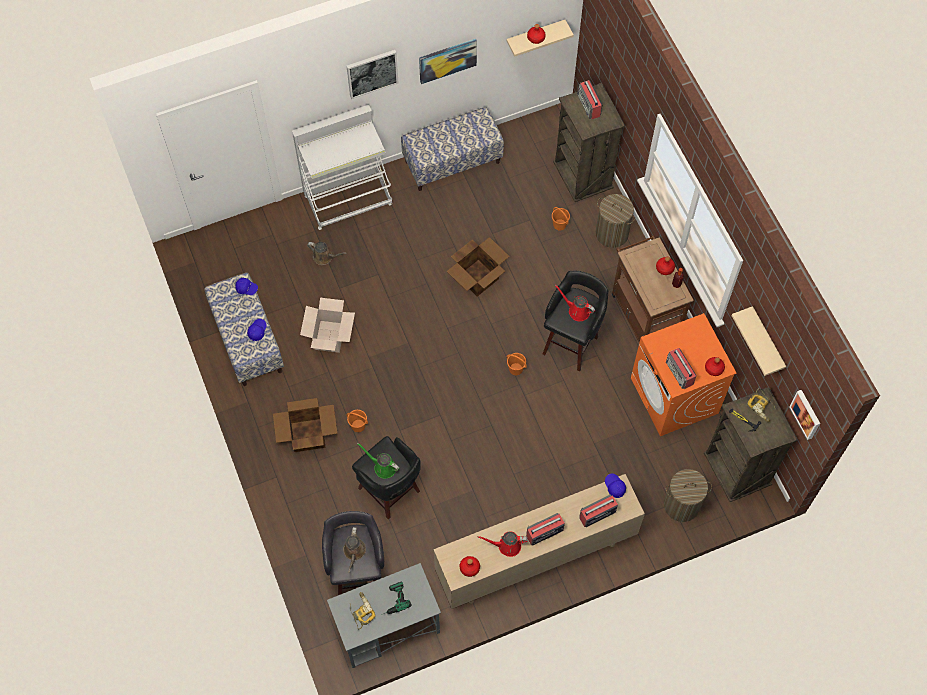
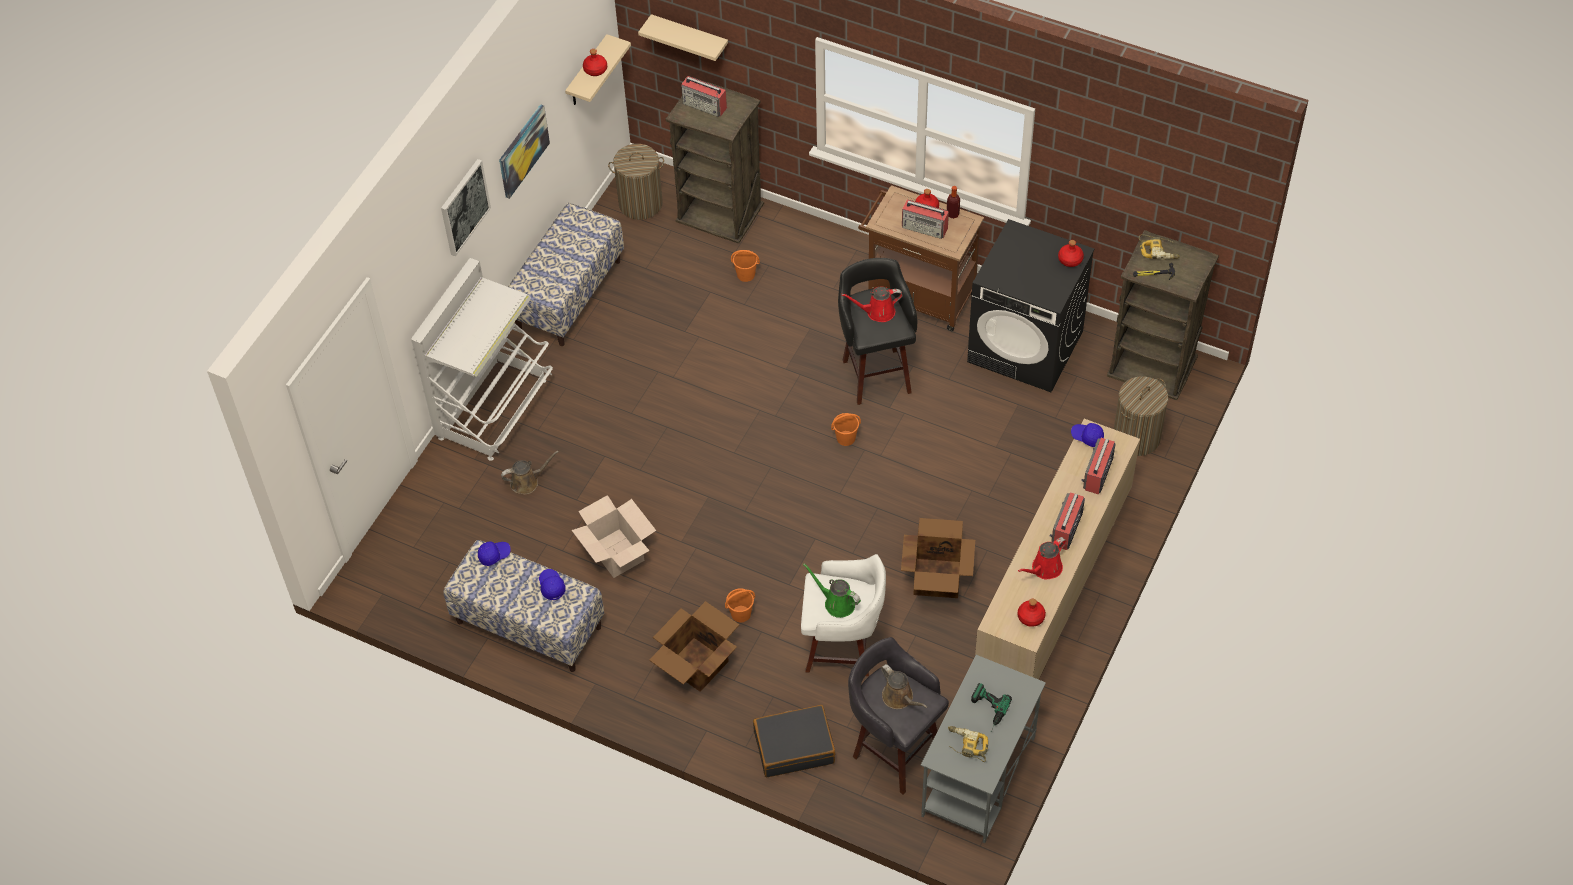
camera: 40 degrees left, 10 degrees down
(310, 525) = (794, 746): none -> black suitcase
(382, 467) = (836, 603): green watering can -> green watering can turned 45 degrees clockwise
(390, 492) = (843, 649): black stool -> white stool
(478, 277) = (715, 382): cardboard box -> cardboard box (937, 577)
(611, 233) = (807, 246): laundry basket -> laundry basket (640, 203)
(674, 396) = (1026, 347): orange washing machine -> black washing machine
(679, 373) = (1043, 287): radio -> radio (925, 228)
(766, 341) = (1115, 177): beige shelf -> beige shelf (690, 38)
(806, 414) = (1217, 212): picture -> none

